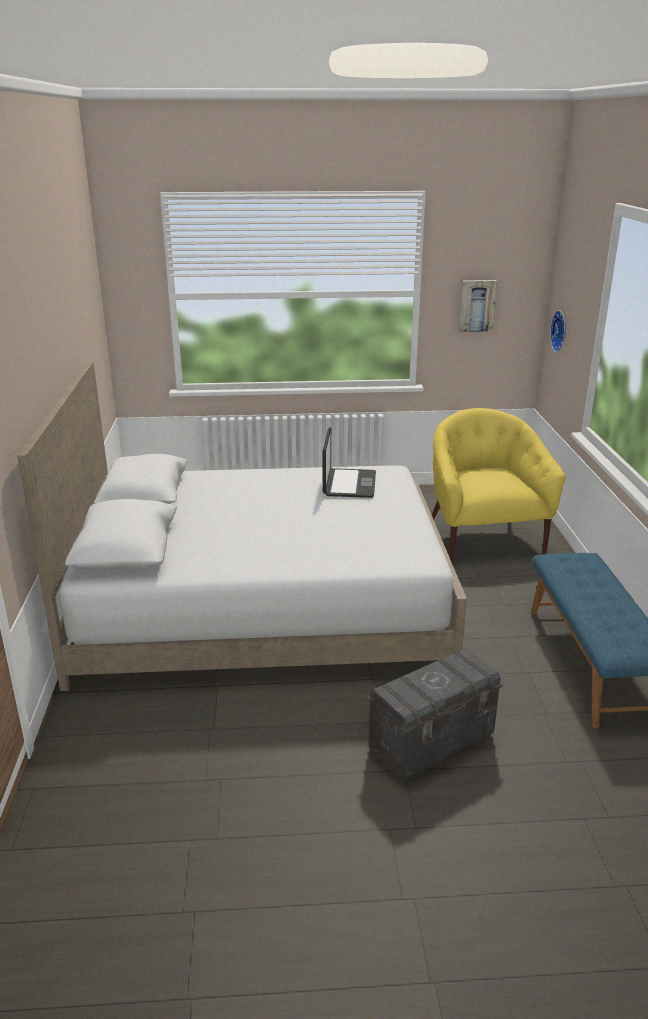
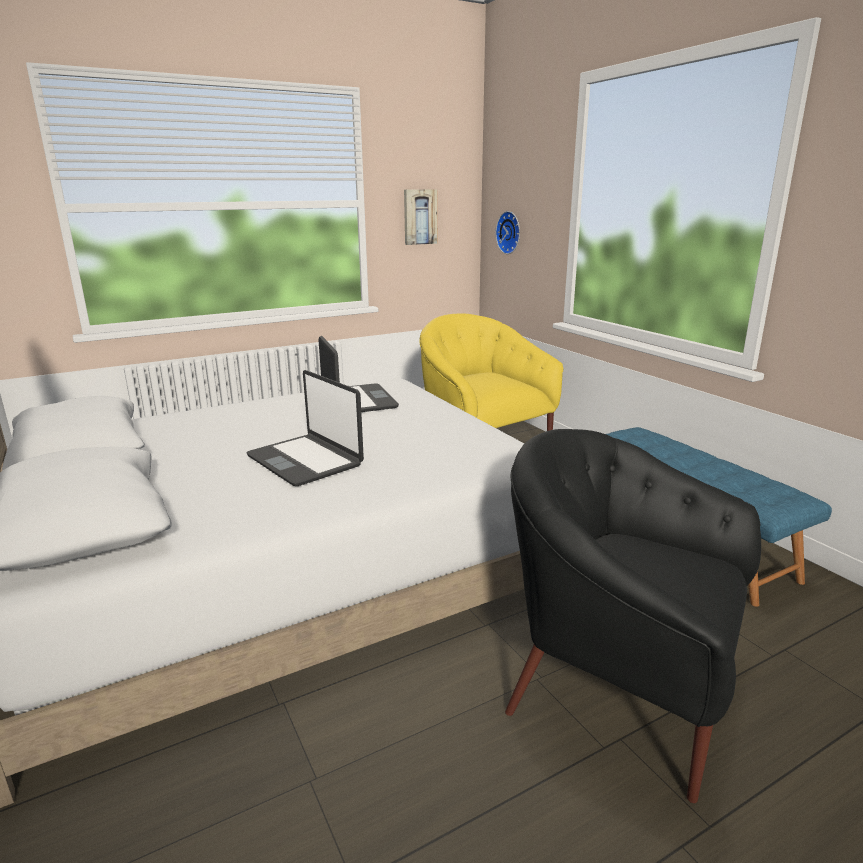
camera: 25 degrees left, 5 degrees down
(273, 531) = (305, 460): none -> laptop
(432, 742) = (619, 684): grey storage box -> black armchair

